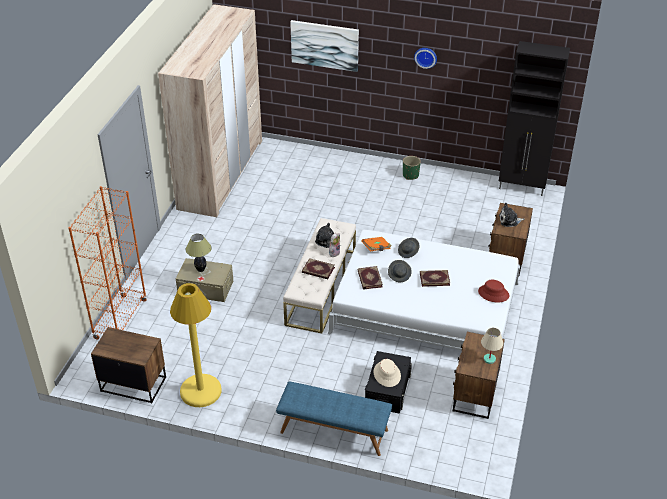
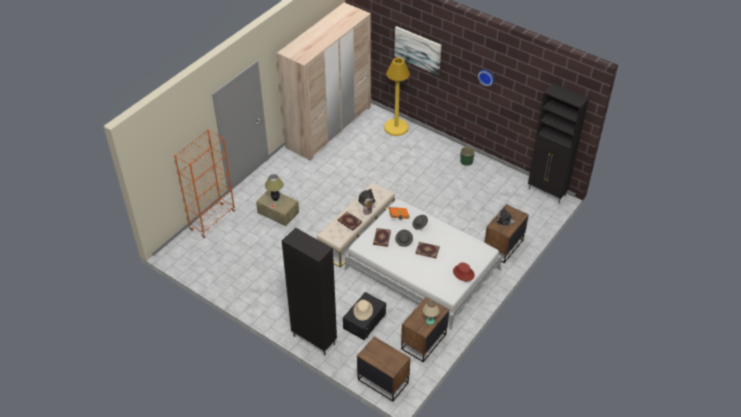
camera: 20 degrees right, 5 degrees up
(133, 384) = (201, 268): brown nightstand -> brown nightstand (383, 381)
(200, 391) = (241, 286): yellow floor lamp -> yellow floor lamp (396, 127)
(334, 431) = (314, 339): blue bench -> black cabinet

